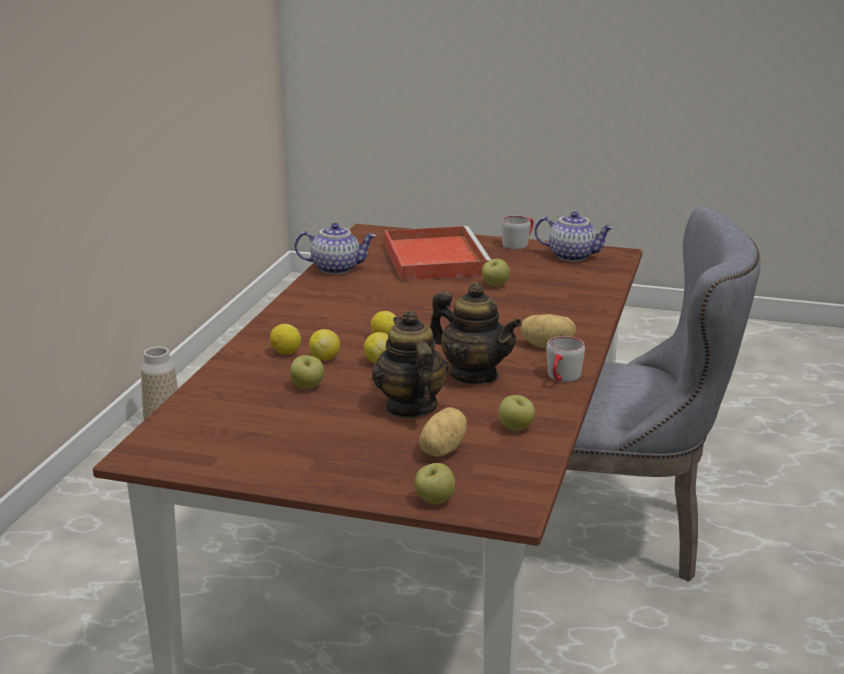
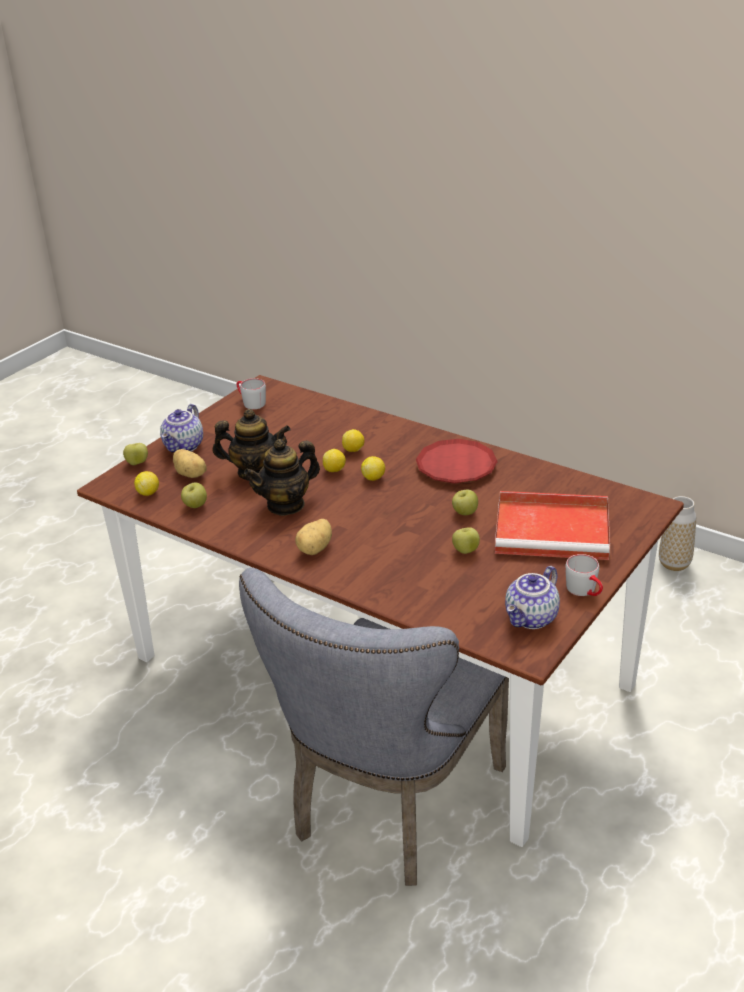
camera: 110 degrees right, 10 degrees up
(285, 353) = (373, 437): lemon -> lemon (148, 493)
(307, 387) = (311, 440): apple -> apple (465, 513)
(336, 268) = (544, 475): teapot -> teapot (184, 446)
(338, 304) = (456, 467): none -> red plate
(562, 378) = (253, 541): grey mug -> grey mug (250, 402)

